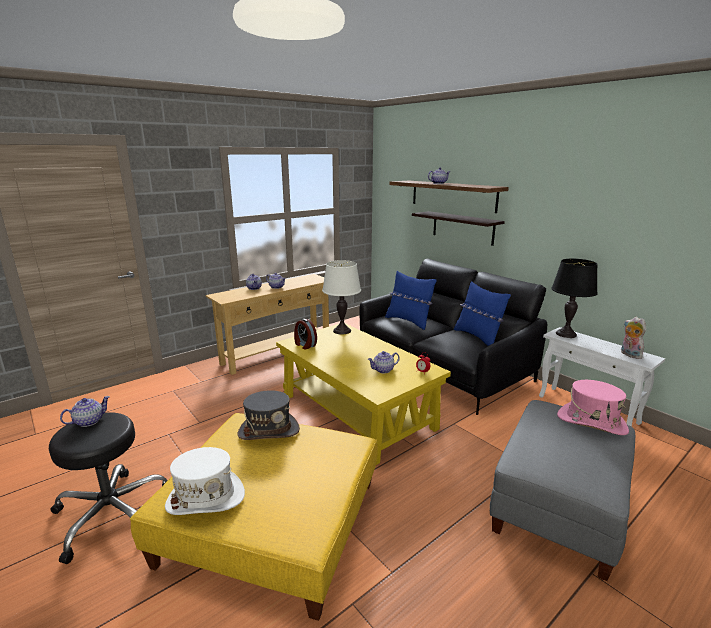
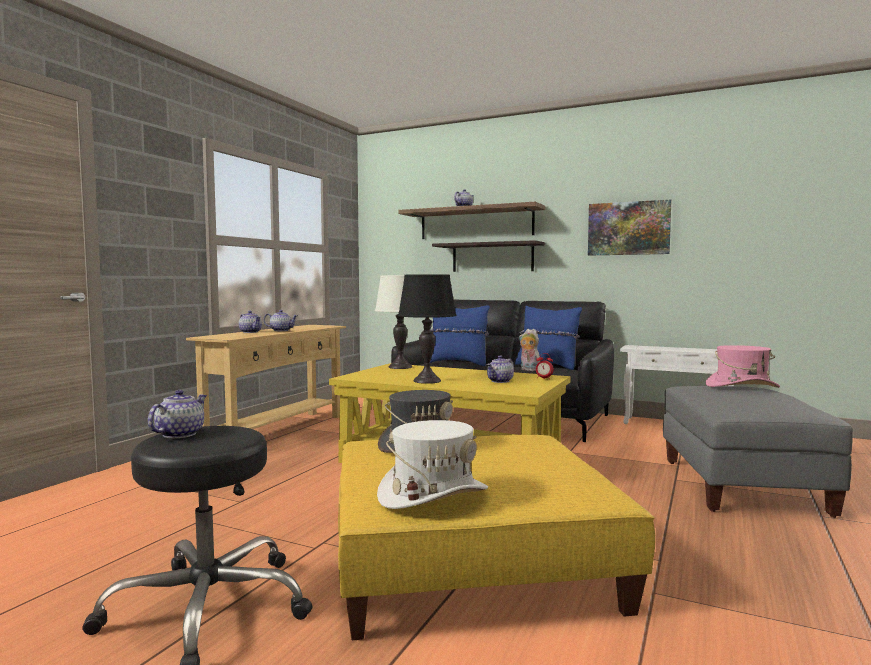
camera: 25 degrees left, 15 degrees down
(305, 345) = (373, 377): alarm clock -> none
(566, 334) = (638, 347): black table lamp -> black table lamp (427, 381)
(579, 219) = (628, 228): none -> picture
(629, 354) = (709, 350): plush toy -> plush toy (528, 370)

